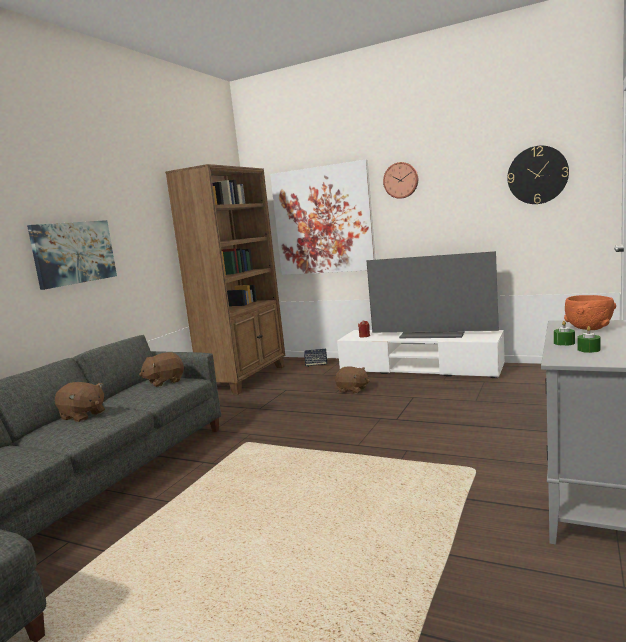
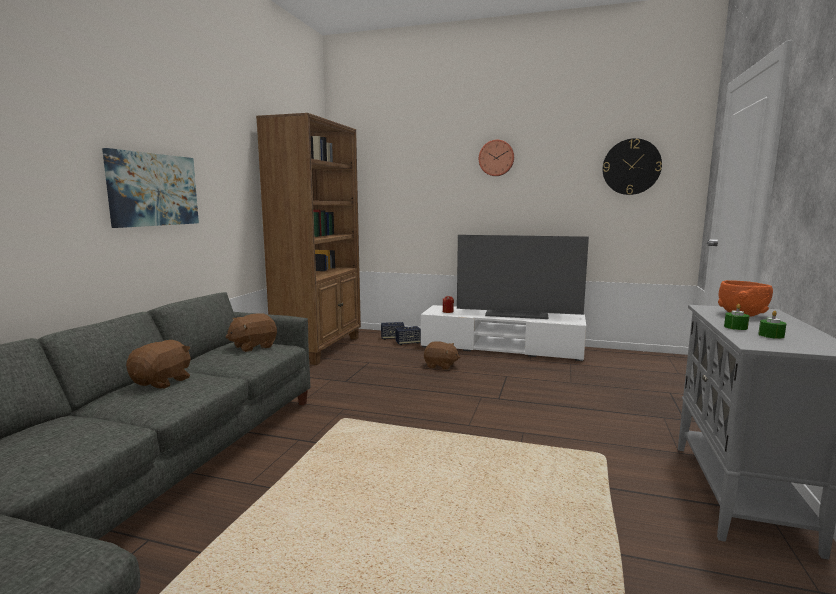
camera: 10 degrees left, 0 degrees up
(83, 416) = (163, 382): brown plush toy -> brown plush toy turned 90 degrees counterclockwise
(323, 220) = (411, 191): picture -> none
(329, 369) = (408, 343): none -> speaker

